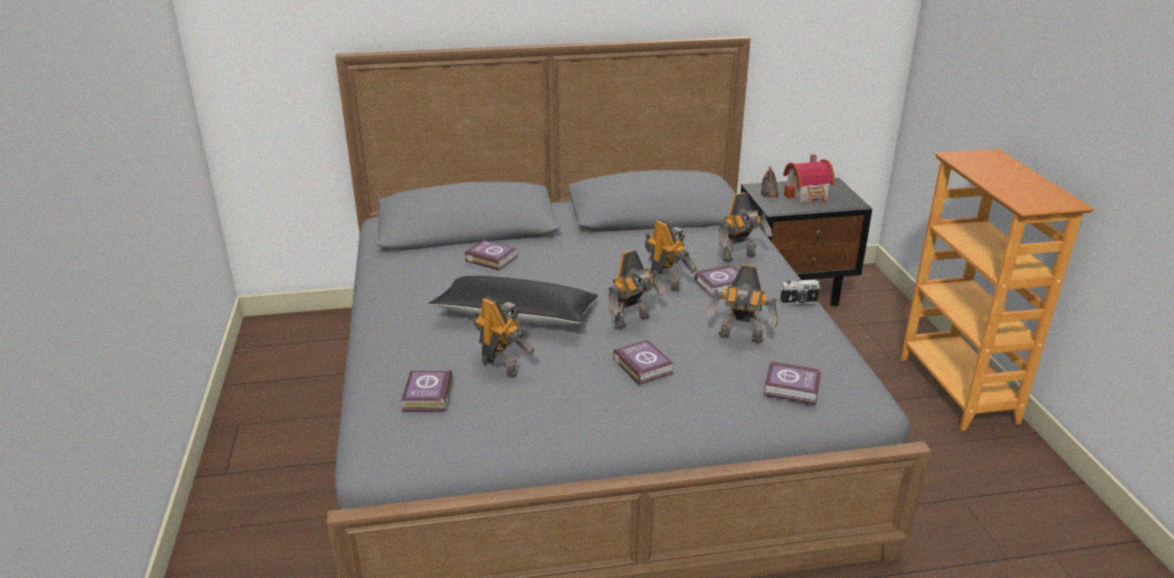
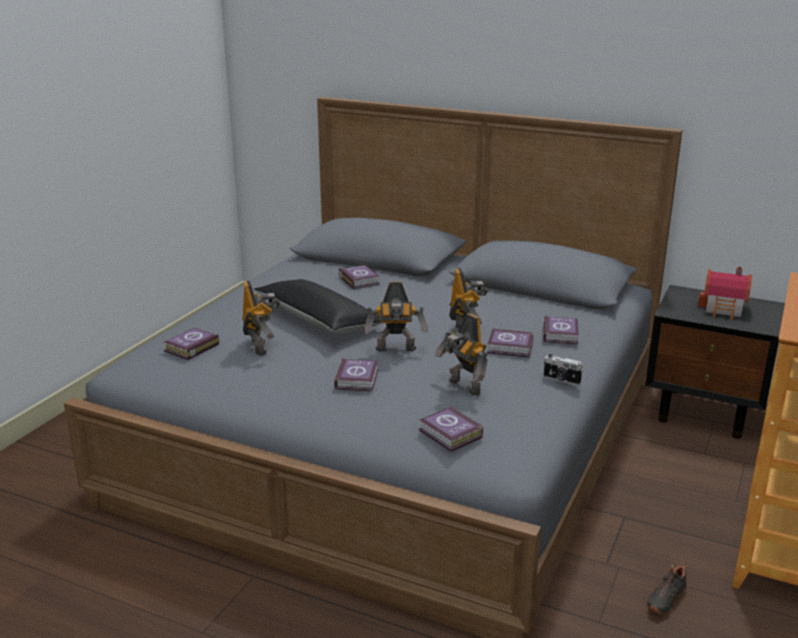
camera: 35 degrees right, 5 degrees down
(740, 258) = (561, 334): toy robot -> book
(768, 192) = (686, 296): black shoe -> black shoe (665, 598)

